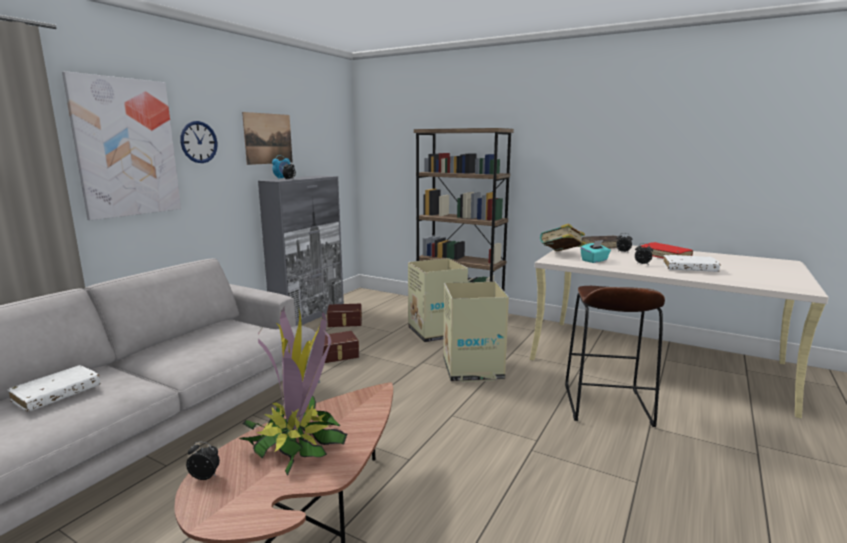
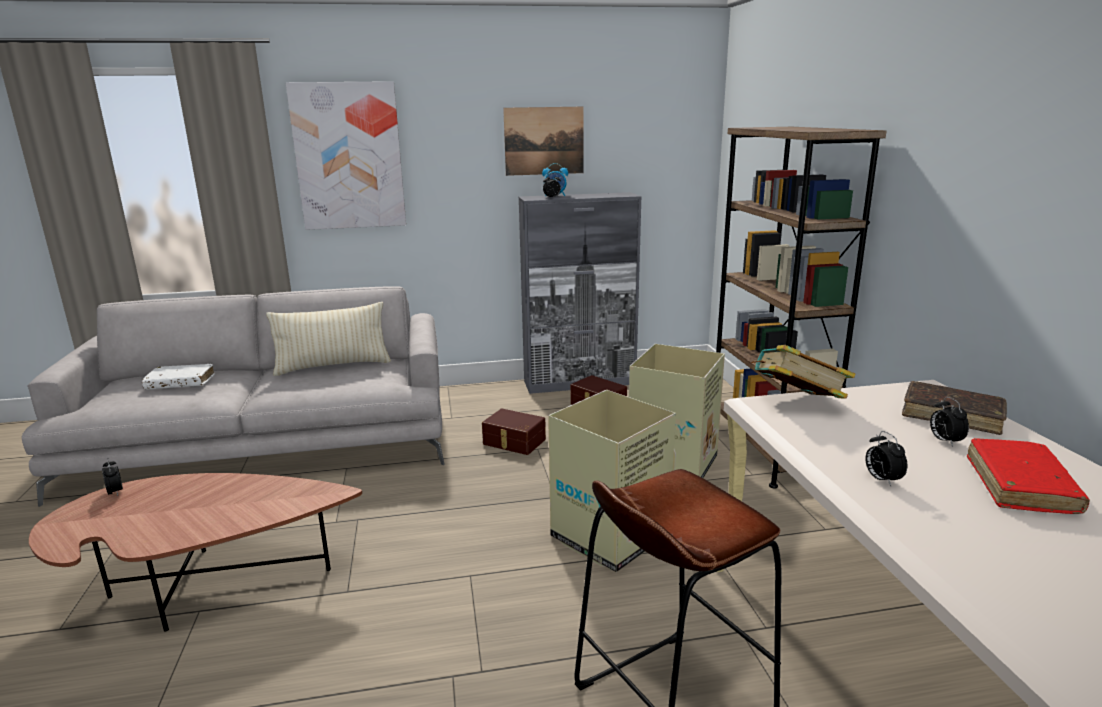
camera: 50 degrees right, 5 degrees up
(193, 336) = (333, 366): none -> beige pillow
(199, 142) = (437, 148): wall clock -> none
(296, 442) = (194, 501): potted plant -> none
(594, 260) = (814, 435): turquoise tissue box -> none
(689, 269) = (963, 535): white book -> none

